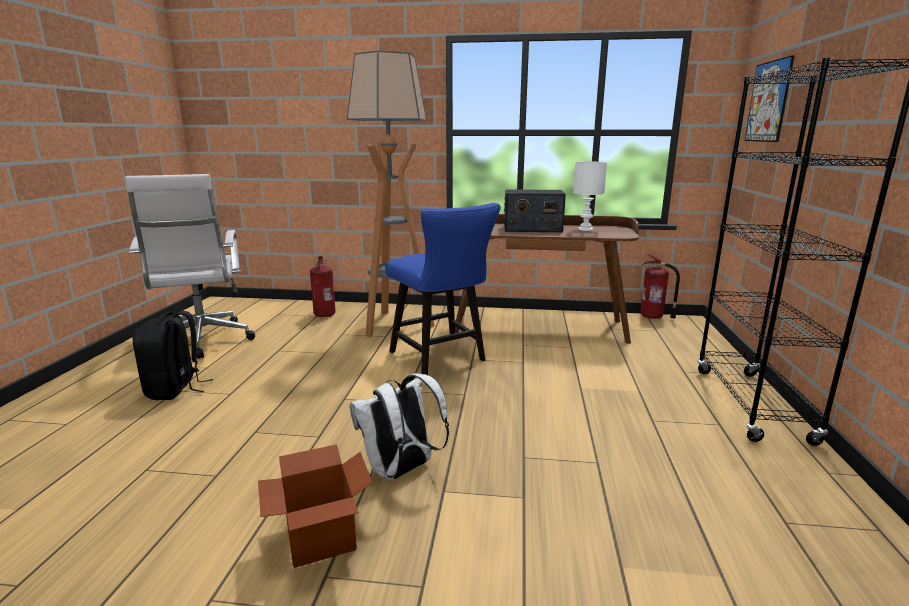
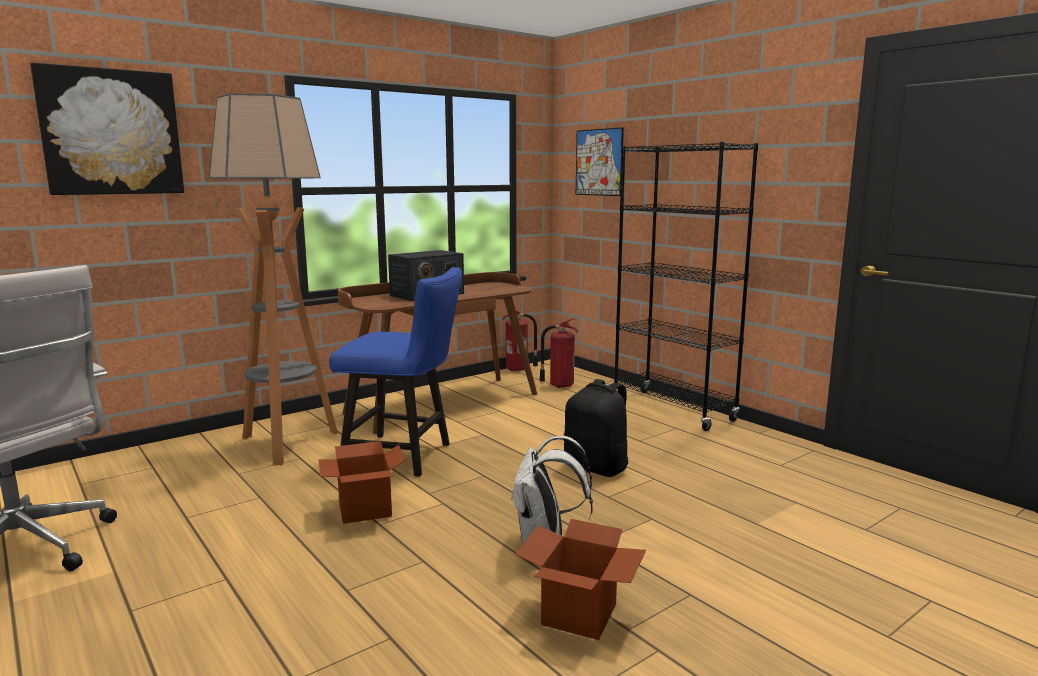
camera: 45 degrees left, 5 degrees down
(175, 389) = (126, 610): black backpack -> black backpack (597, 467)
(325, 89) = (111, 132): none -> picture
(325, 314) = (162, 462): fire extinguisher -> fire extinguisher (560, 385)
(355, 385) = (365, 509): none -> cardboard box
(585, 229) = (474, 288): white table lamp -> none

